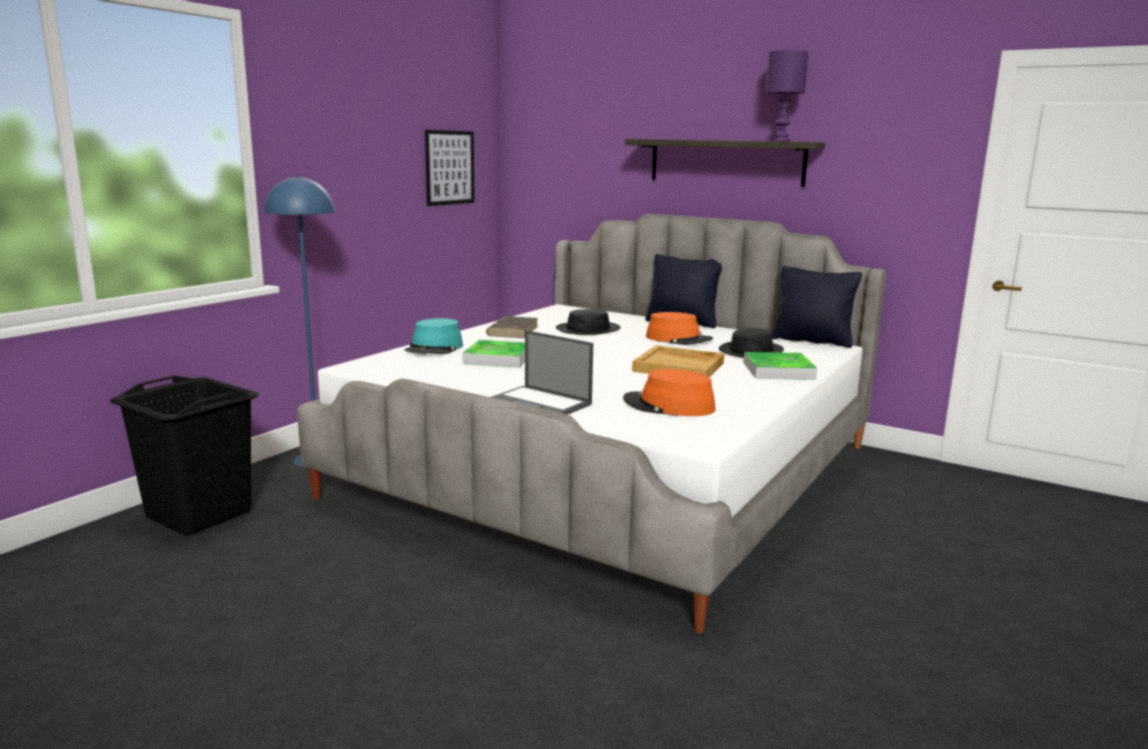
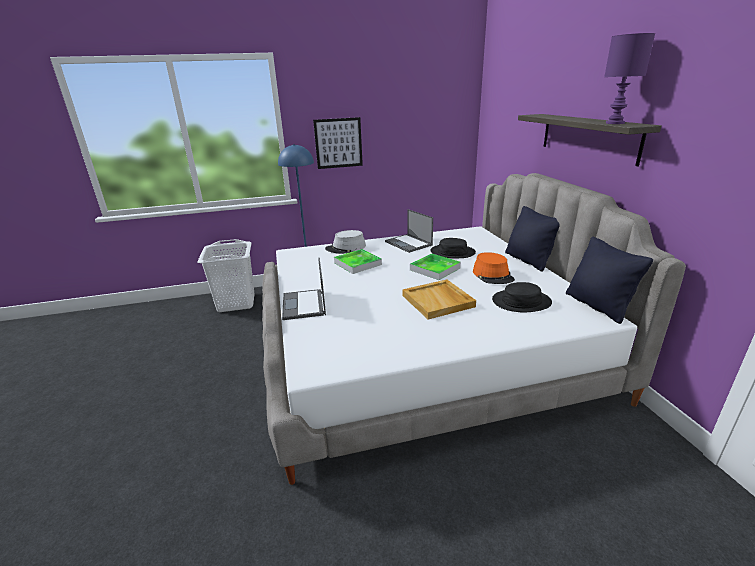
camera: 45 degrees right, 10 degrees up
(199, 513) = (236, 303): black laundry basket -> white laundry basket
(434, 348) = (346, 248): turquoise hat -> grey hat
(450, 167) = (430, 131): picture -> picture (338, 143)
(513, 330) = (409, 243): brown book -> laptop
(668, 406) = (360, 332): orange hat -> none
(778, 371) = (499, 328): tray -> tray (435, 269)

